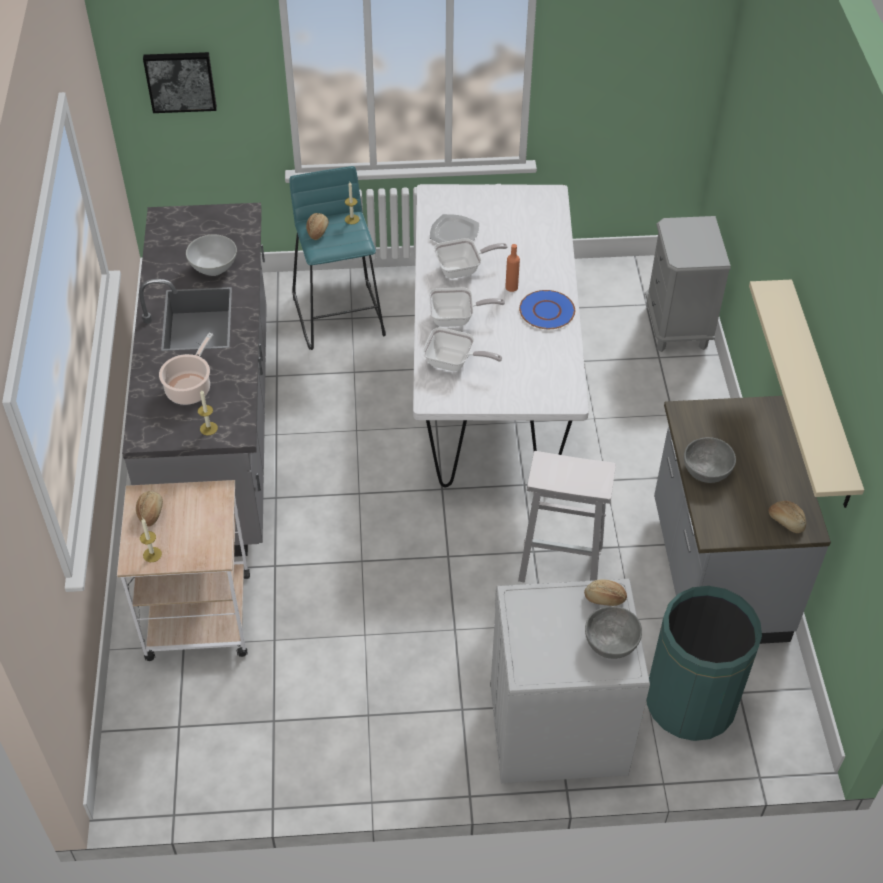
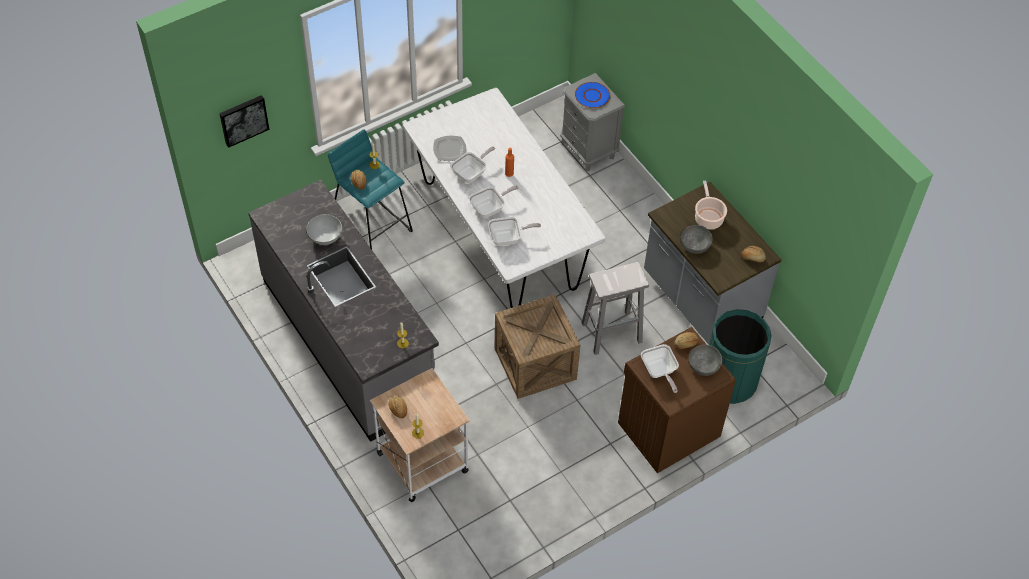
camera: 30 degrees left, 5 degrees up
(190, 388) = (372, 323): cooking pot -> cooking pot (708, 218)
(430, 557) = (535, 363): none -> crate
(537, 621) = (659, 372): none -> frying pan
(546, 311) = (540, 181): blue plate -> blue plate (592, 96)
(556, 726) = (667, 428): white washing machine -> brown washing machine
(820, 395) = (742, 178): beige shelf -> none

